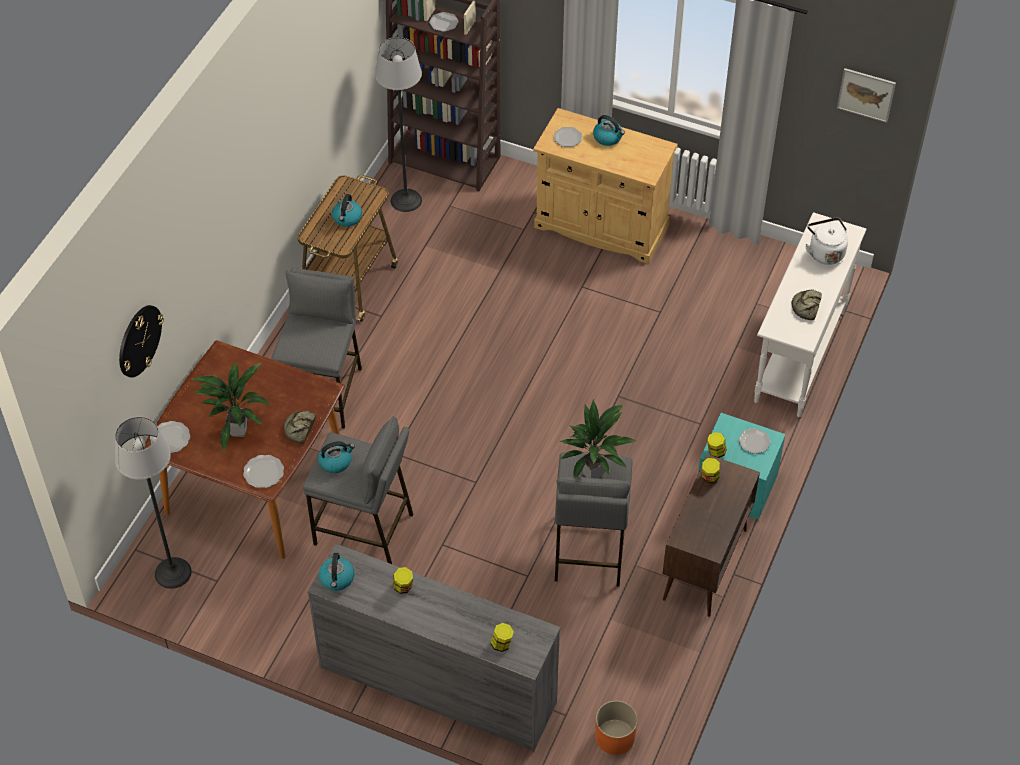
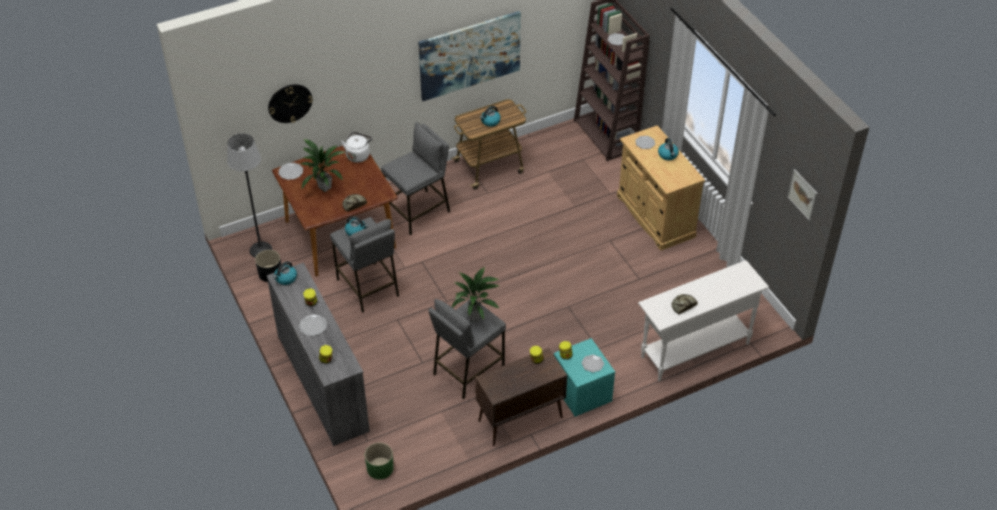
camera: 40 degrees right, 5 degrees down
(219, 594) = (270, 273): none -> black planter
(264, 472) = (315, 213): plate -> plate (313, 326)
(291, 141) = (469, 55): none -> picture
(406, 200) = (562, 144): floor lamp -> none
(615, 737) = (380, 468): orange planter -> green planter
(825, 252) = (728, 284): white kettle -> white kettle (358, 155)

